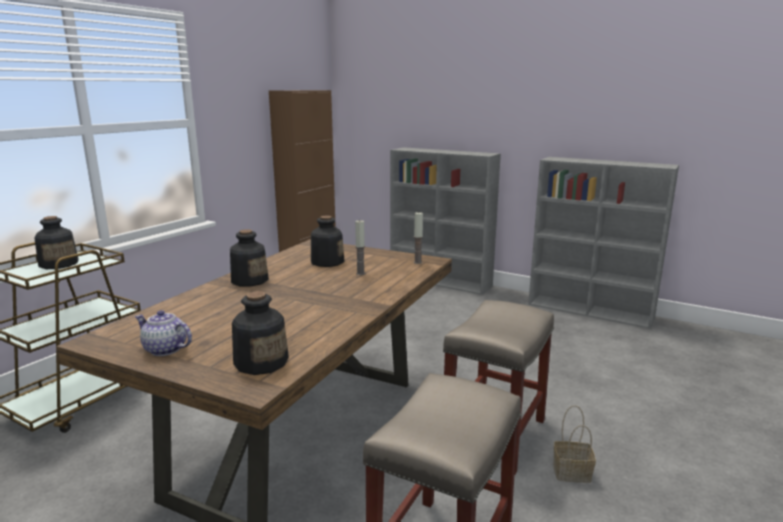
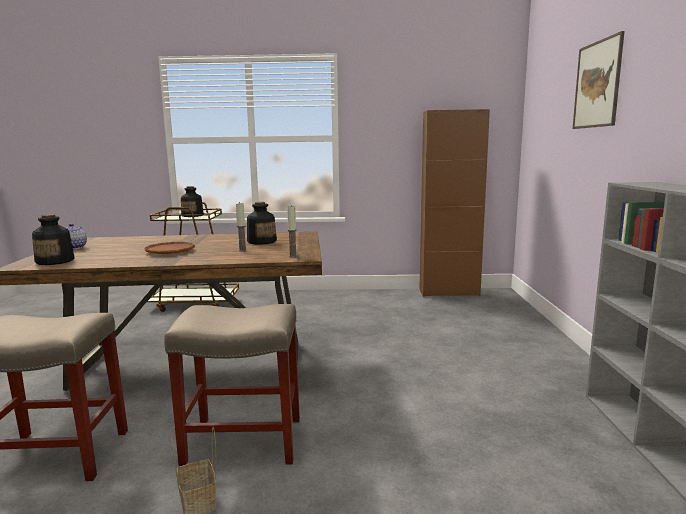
camera: 60 degrees right, 5 degrees down
(249, 280) = (201, 238): bottle -> none
(309, 300) = (170, 251): none -> brown plate
(441, 281) = (548, 337): grey bookcase -> none
(462, 83) = (597, 84): none -> picture

